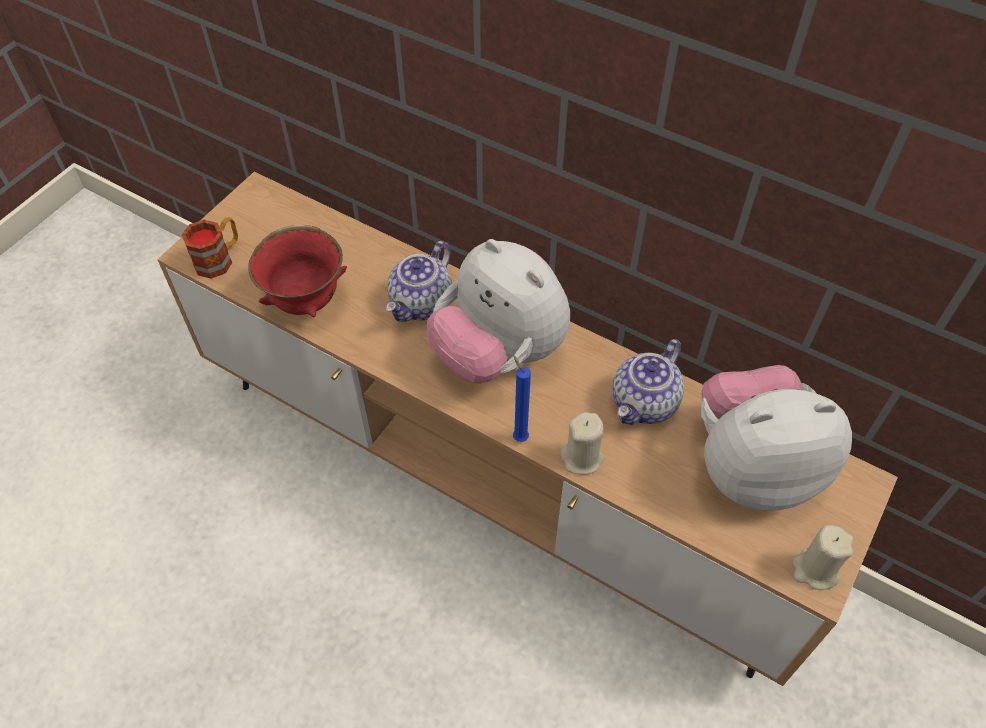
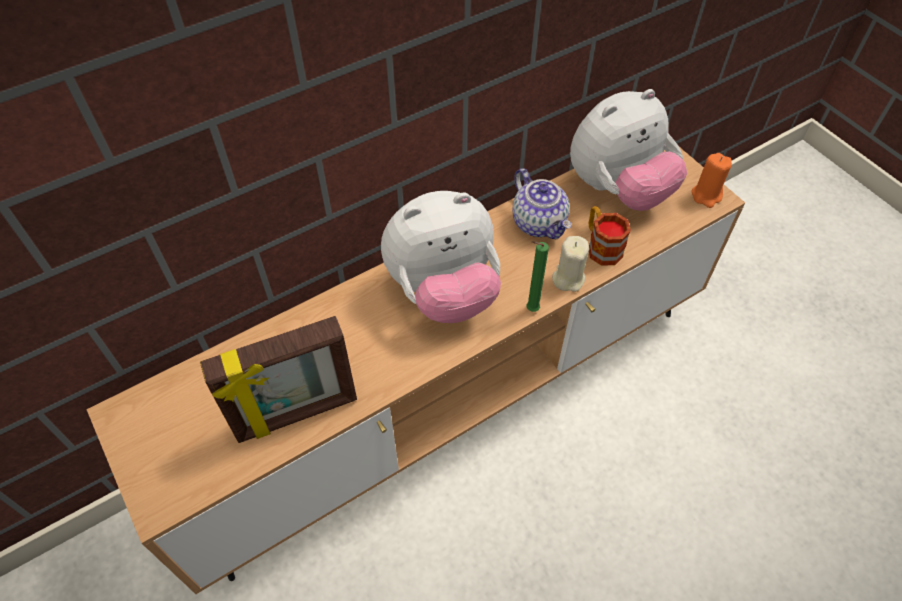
camera: 65 degrees left, 0 degrees up
(219, 258) = (187, 478): mug -> mug (601, 246)
(307, 301) = (297, 415): red bowl -> picture frame
(422, 304) = (359, 325): teapot -> none
(518, 436) = (530, 310): blue candle -> green candle
(752, 466) = (618, 190): plush toy -> plush toy turned 135 degrees counterclockwise
(814, 570) = (706, 195): beige candle -> orange candle

